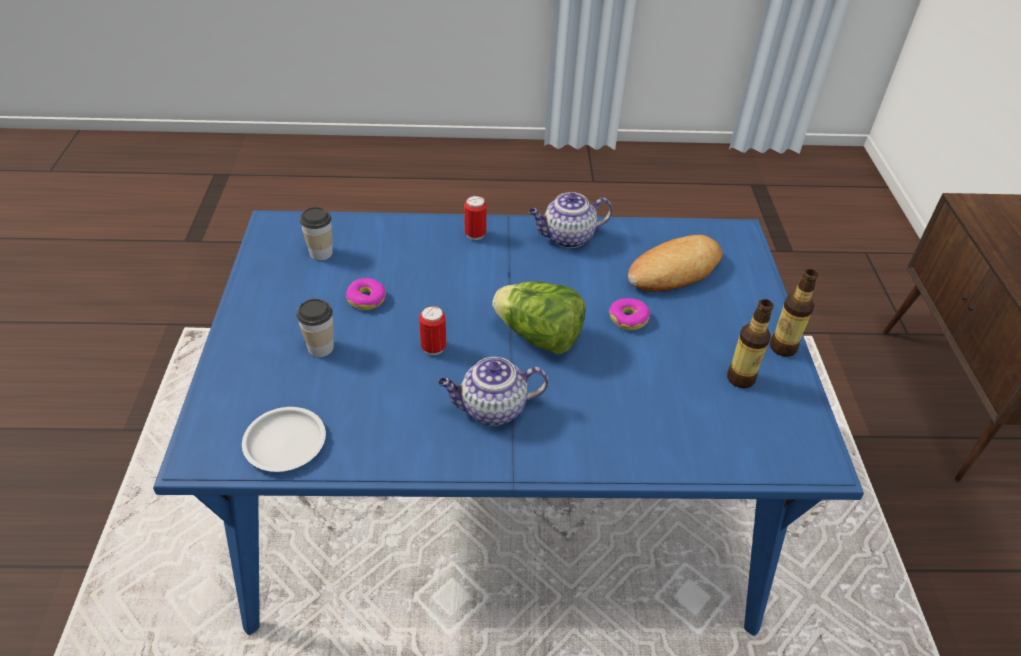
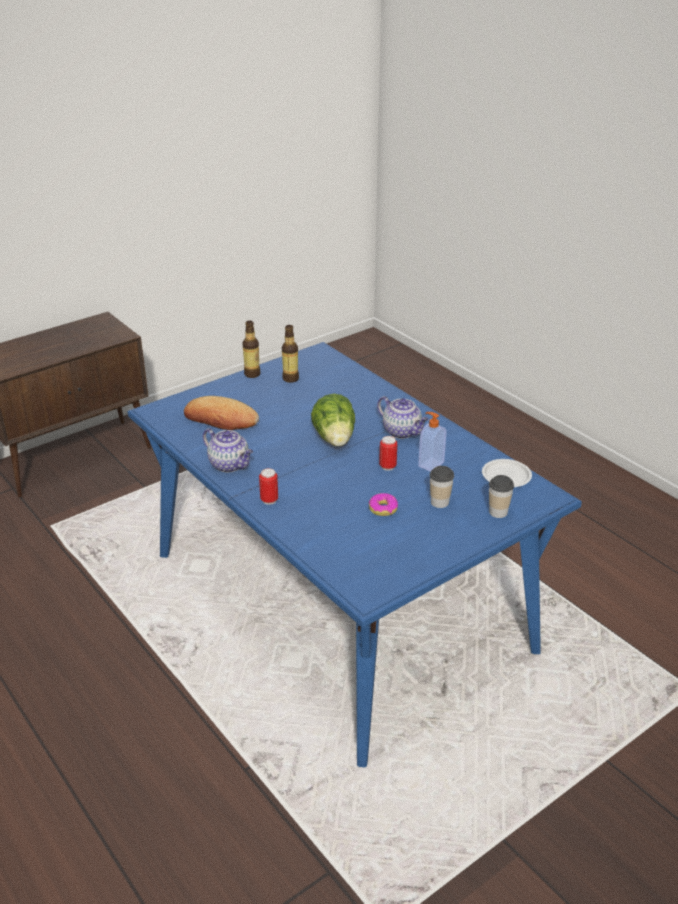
camera: 125 degrees left, 10 degrees down
(321, 253) = (367, 552): cup -> cup (498, 512)
(395, 388) = (430, 464): none -> soap dispenser
(628, 319) = (284, 419): donut -> none

